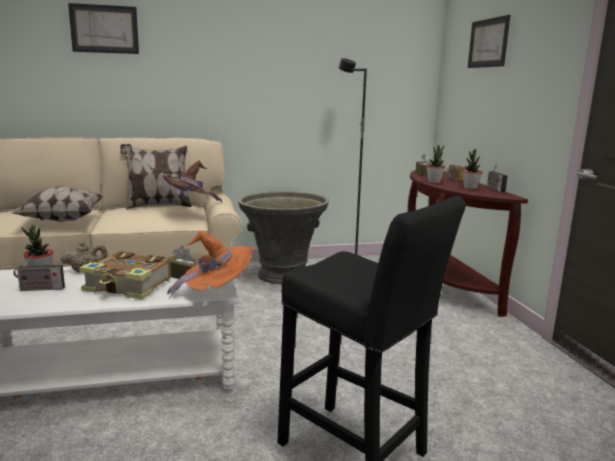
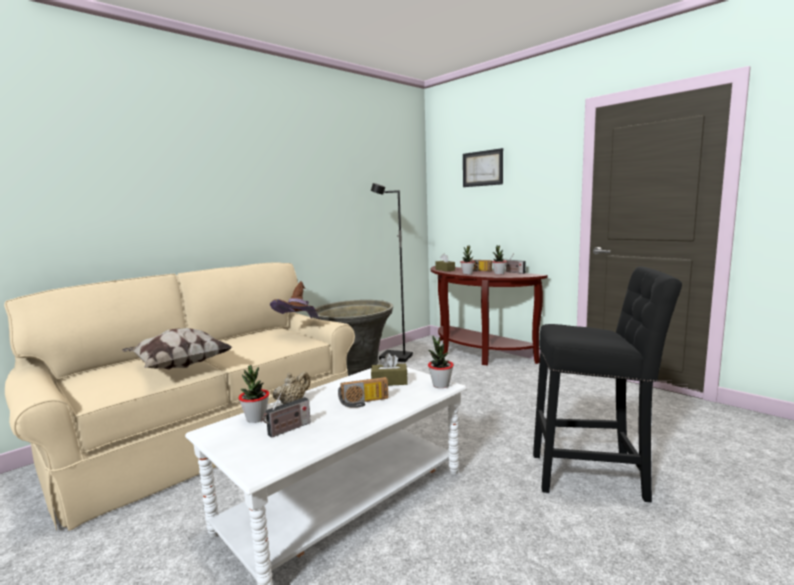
camera: 30 degrees left, 5 degrees down
(104, 29) = (162, 159): picture -> none
(128, 286) = (364, 402): book -> radio
(158, 206) = (250, 334): pillow -> none
(217, 291) = (440, 385): orange hat -> potted plant

